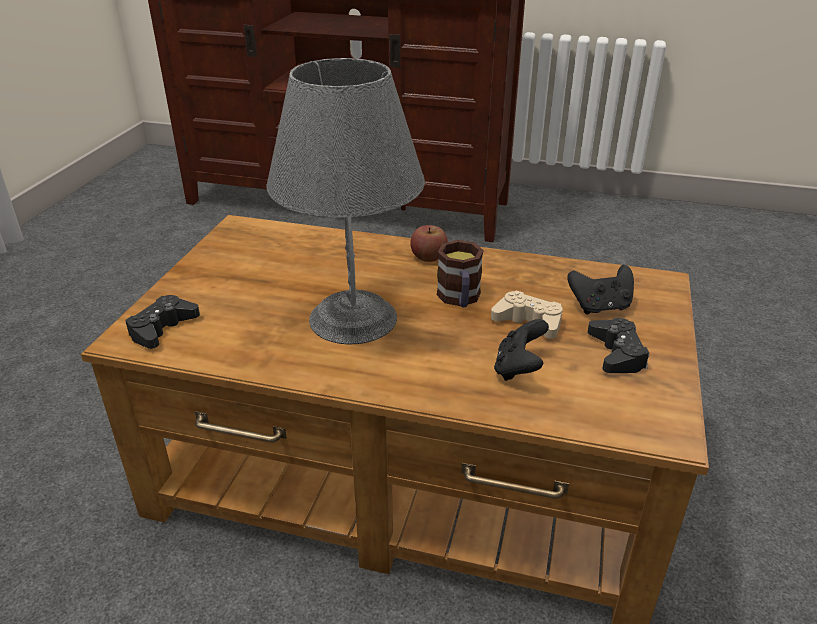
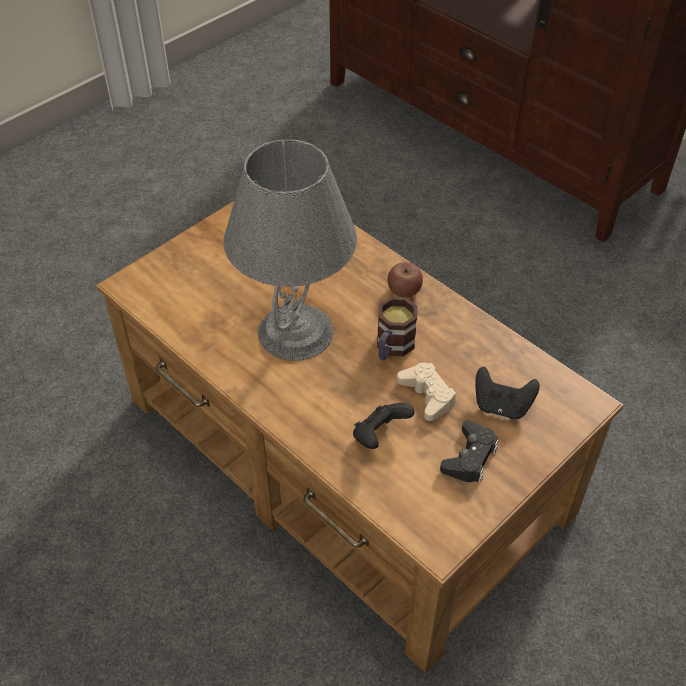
camera: 30 degrees right, 15 degrees up
(162, 328) = (158, 284): black game controller -> none

